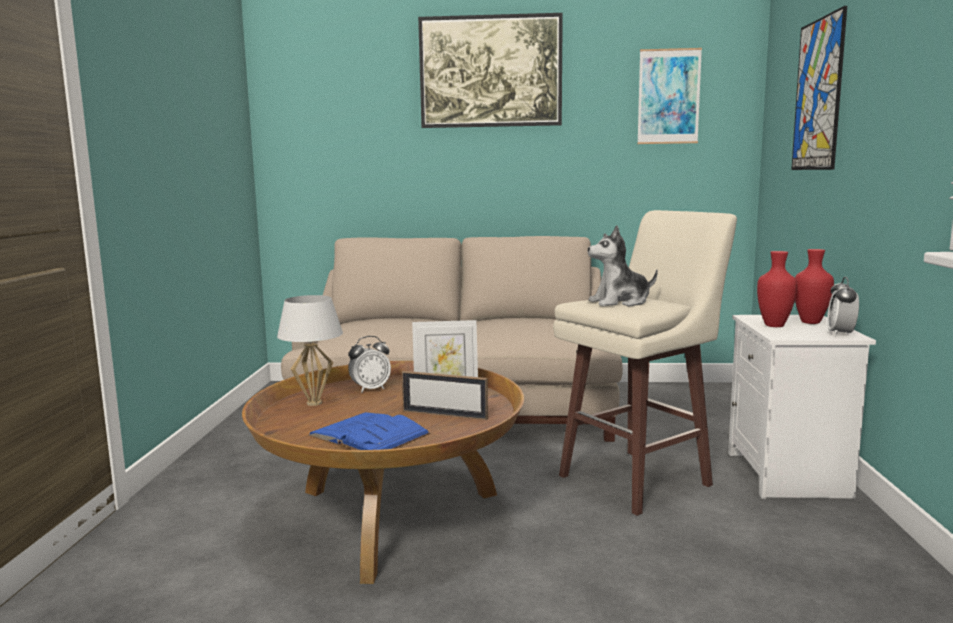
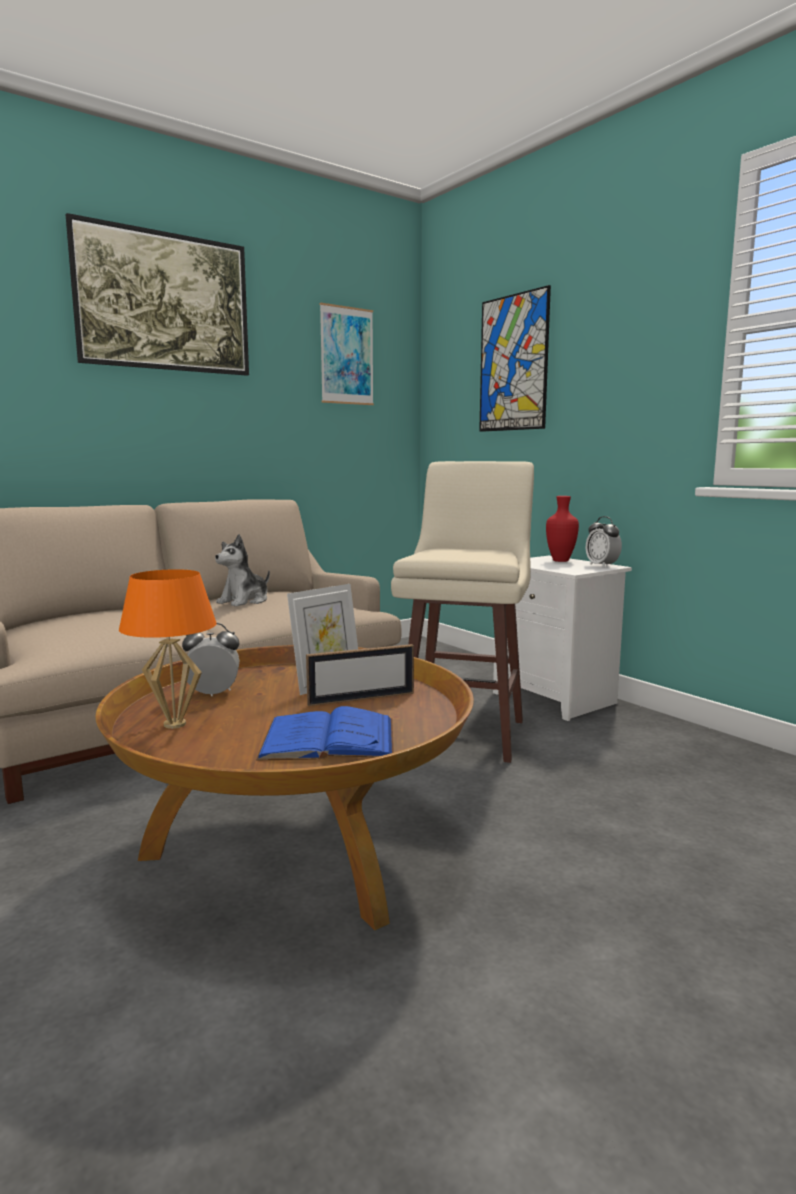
camera: 40 degrees left, 0 degrees up
(314, 403) = (174, 724): white table lamp -> orange table lamp
(370, 389) = (213, 693): alarm clock -> alarm clock turned 120 degrees counterclockwise
(620, 302) = (458, 552): plush toy -> plush toy (244, 601)
(775, 325) = (547, 565): red vase -> none

